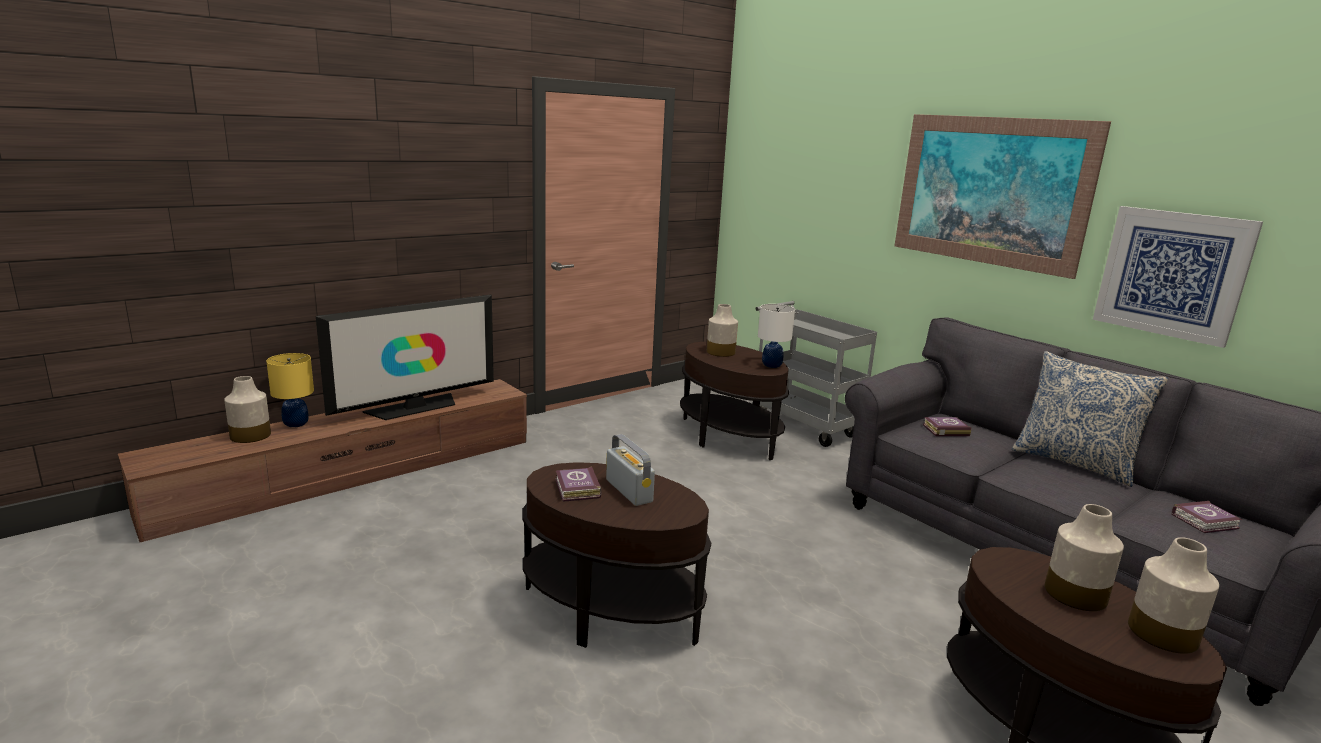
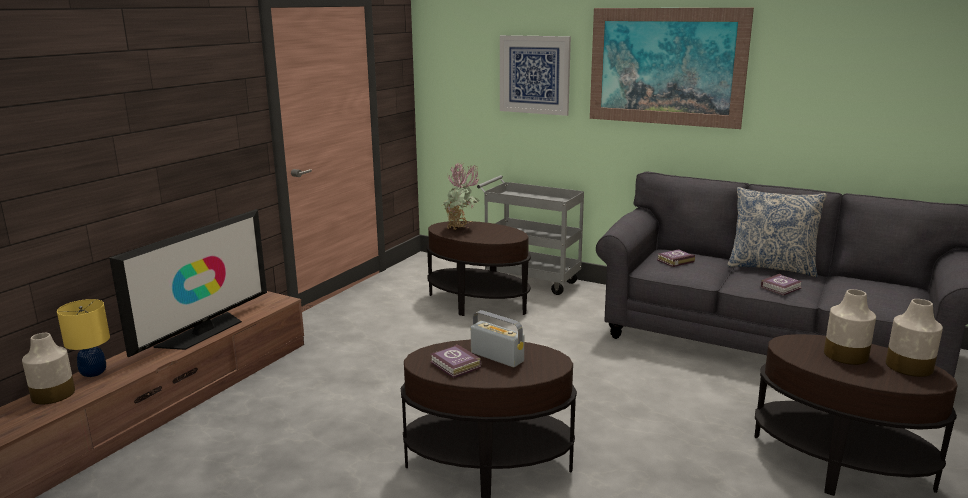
camera: 20 degrees left, 0 degrees up
(720, 352) = (461, 229): beige vase -> potted plant
(772, 366) = (513, 234): white table lamp -> none
(1172, 274) = (810, 117): picture -> picture (534, 74)
(1206, 522) = (876, 290): book -> book (782, 288)

